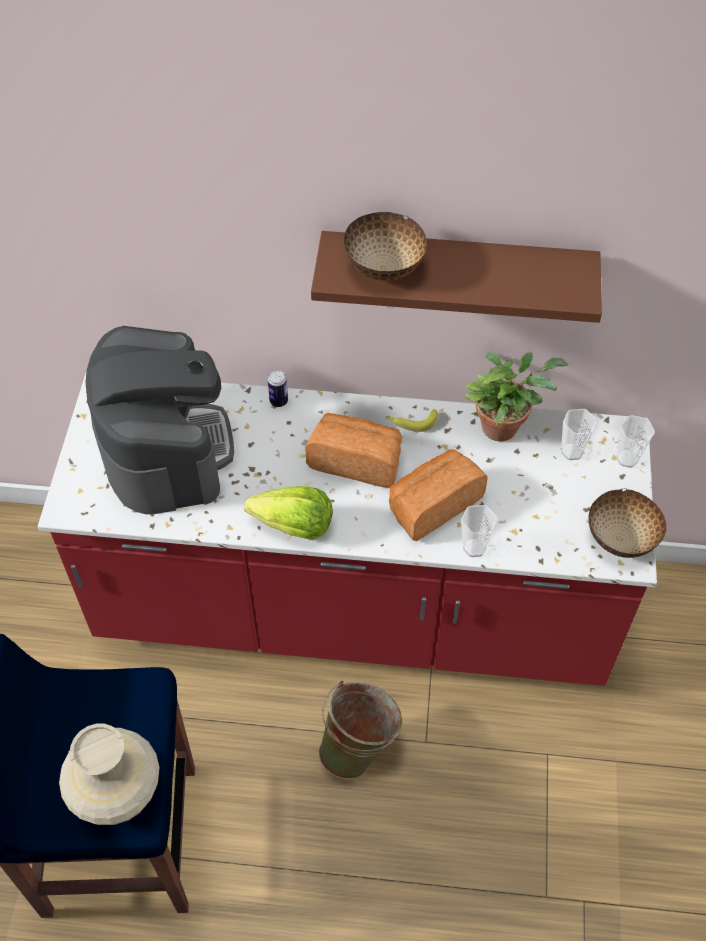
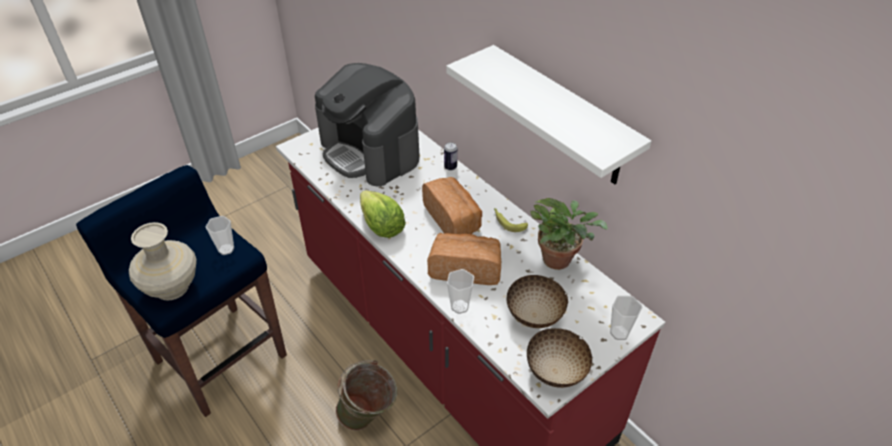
camera: 45 degrees right, 10 degrees down
(165, 448) = (370, 151): coffee machine -> coffee machine turned 105 degrees clockwise
(384, 269) = (500, 77): bowl -> bowl (534, 316)
(456, 273) = (561, 117): brown shelf -> white shelf
(572, 452) = (586, 303): cup -> cup (226, 249)

